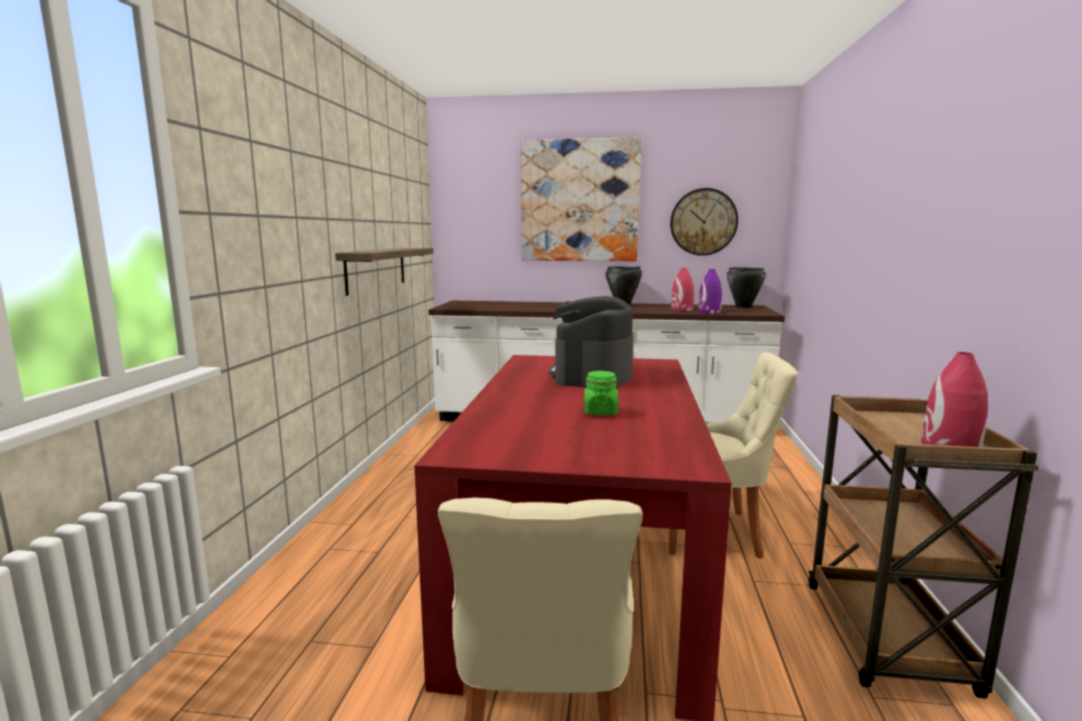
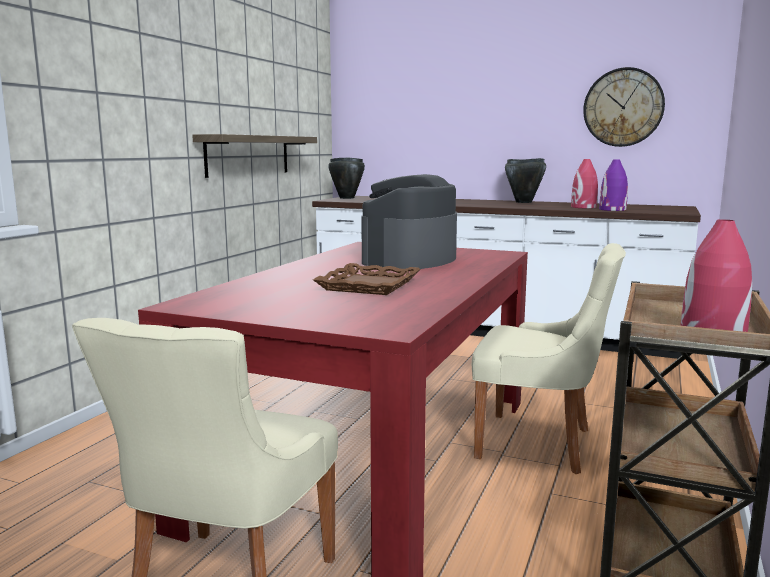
camera: 15 degrees right, 0 degrees up
(579, 201) = (482, 87): picture -> none
(600, 412) = (369, 285): green jar -> brown tray
(743, 307) = (665, 207): black cooking pot -> black cooking pot (346, 198)

